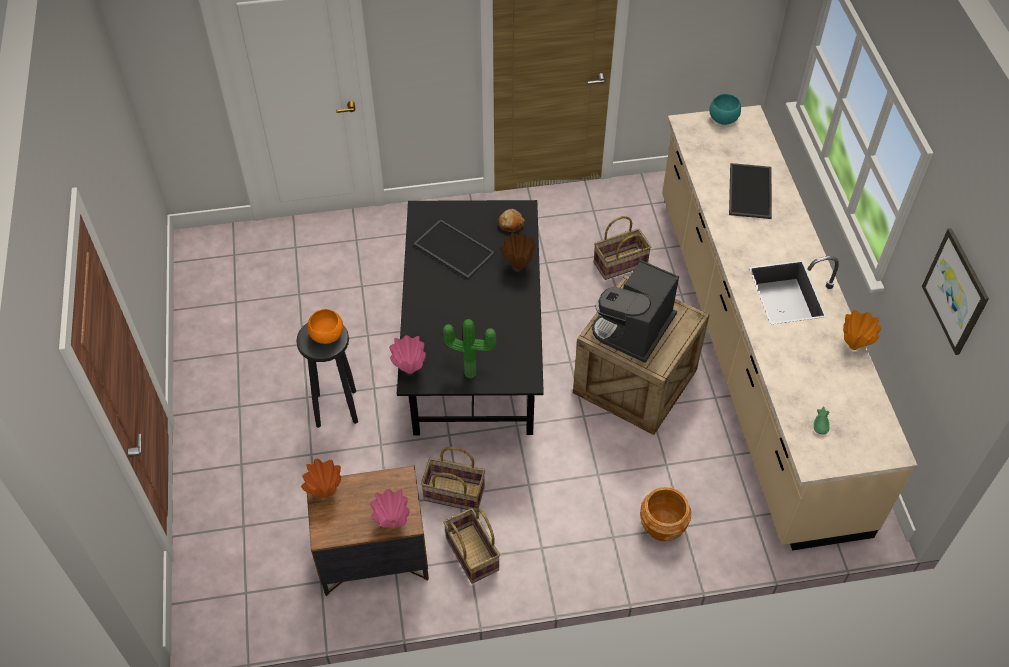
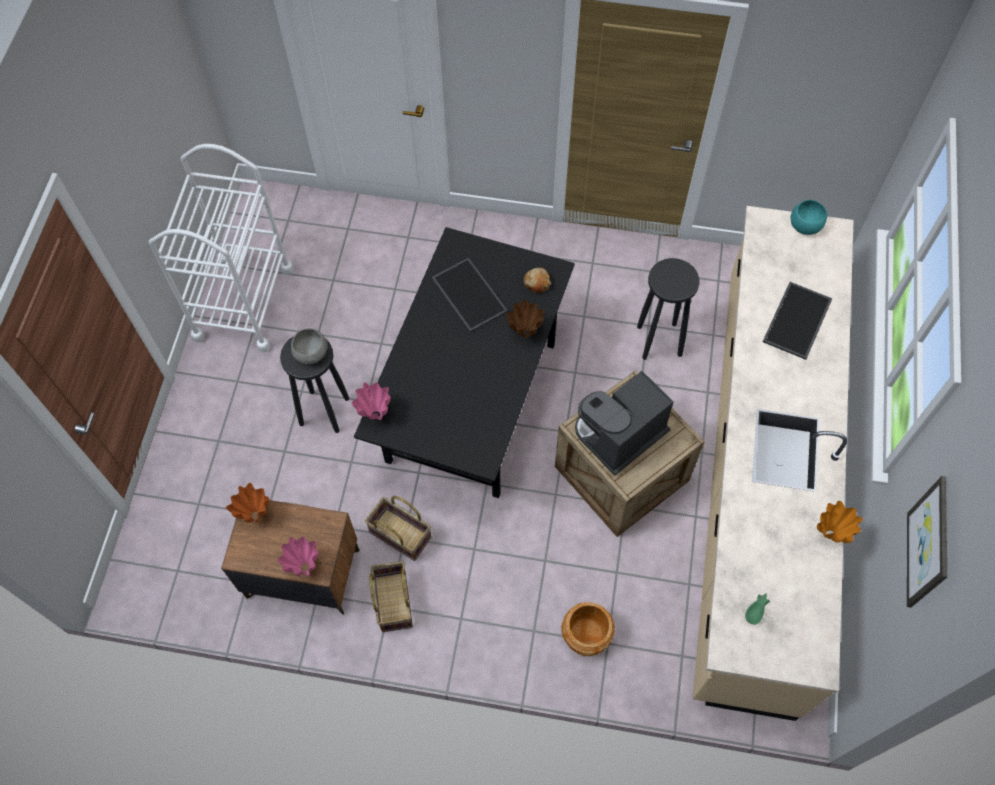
camera: 20 degrees right, 10 degrees up
(218, 337) = (243, 303): none -> white cart
(327, 335) = (311, 354): orange bowl -> grey bowl
(470, 371) = (433, 434): potted plant -> none
(620, 264) = (658, 340): basket -> black stool

